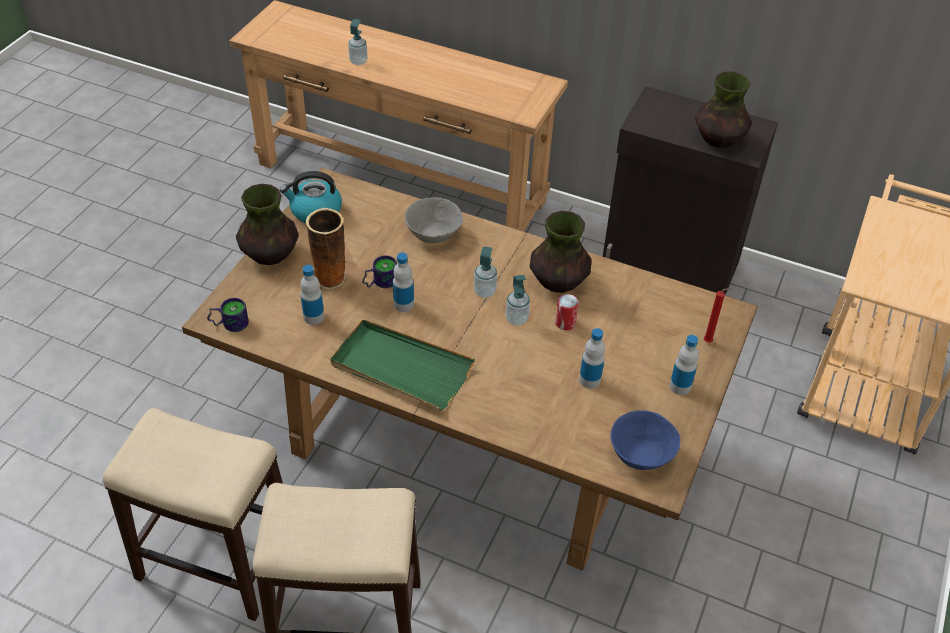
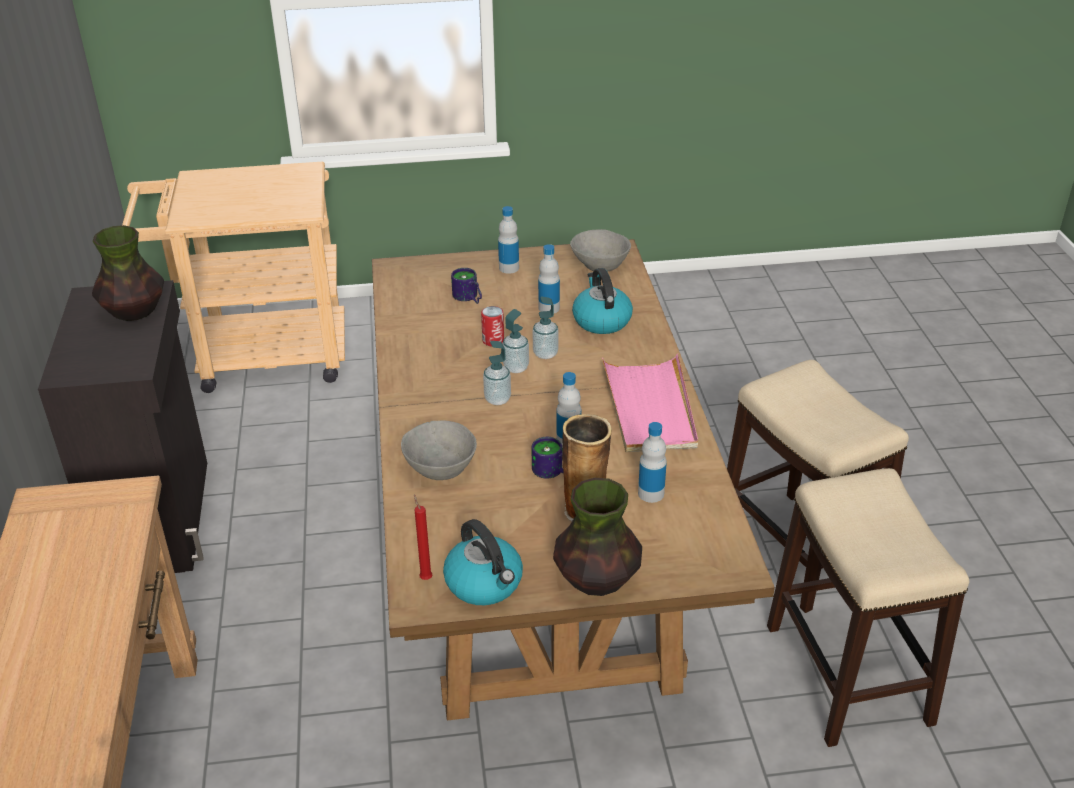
camera: 120 degrees left, 10 degrees down
(229, 323) = (727, 551): mug -> mug (467, 298)
(358, 61) = (63, 740): soap dispenser -> soap dispenser (545, 354)
(401, 368) = (650, 408): green tray -> pink tray
(544, 404) = (601, 320): none -> kettle
(558, 281) = (439, 362): vase -> none
(640, 455) = (600, 265): blue bowl -> grey bowl
(709, 342) = (442, 268): red candle -> red candle (425, 577)

